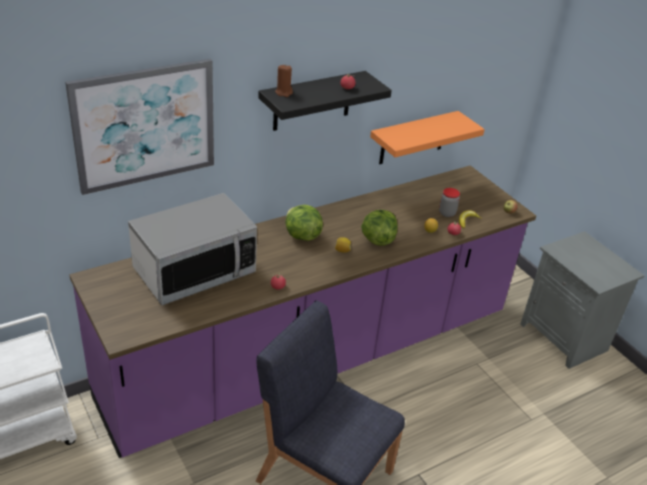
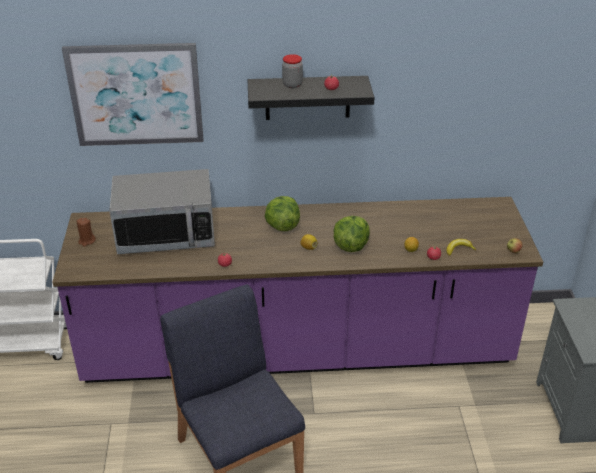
camera: 30 degrees right, 0 degrees up
(284, 93) = (267, 84): brown candle -> brown candle (87, 241)
(413, 138) = (433, 154): orange shelf -> none
(447, 213) = (443, 237): jar -> jar (292, 85)

